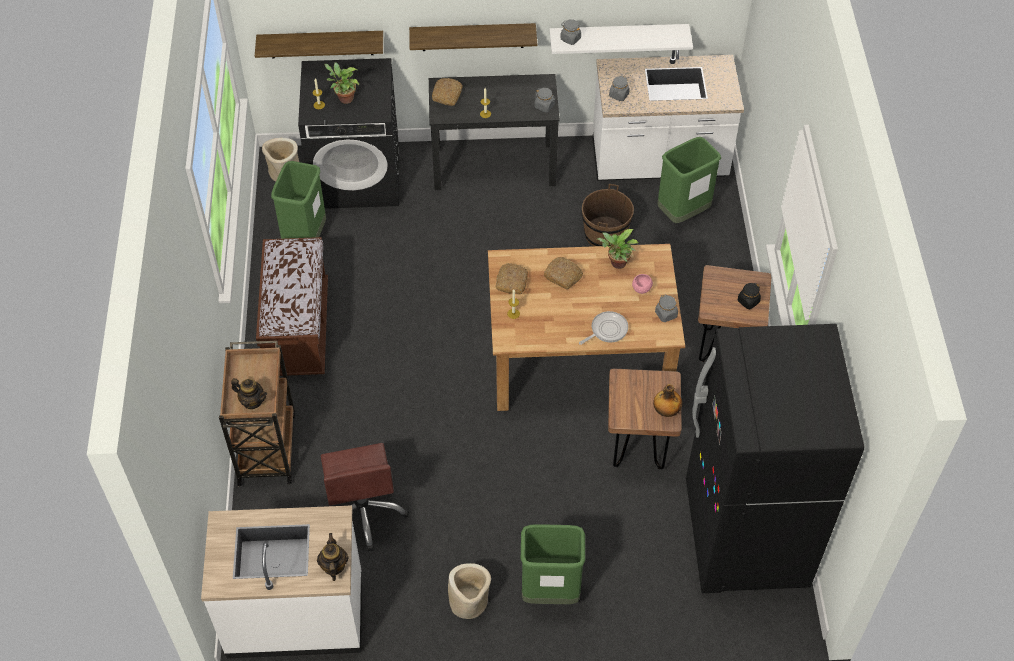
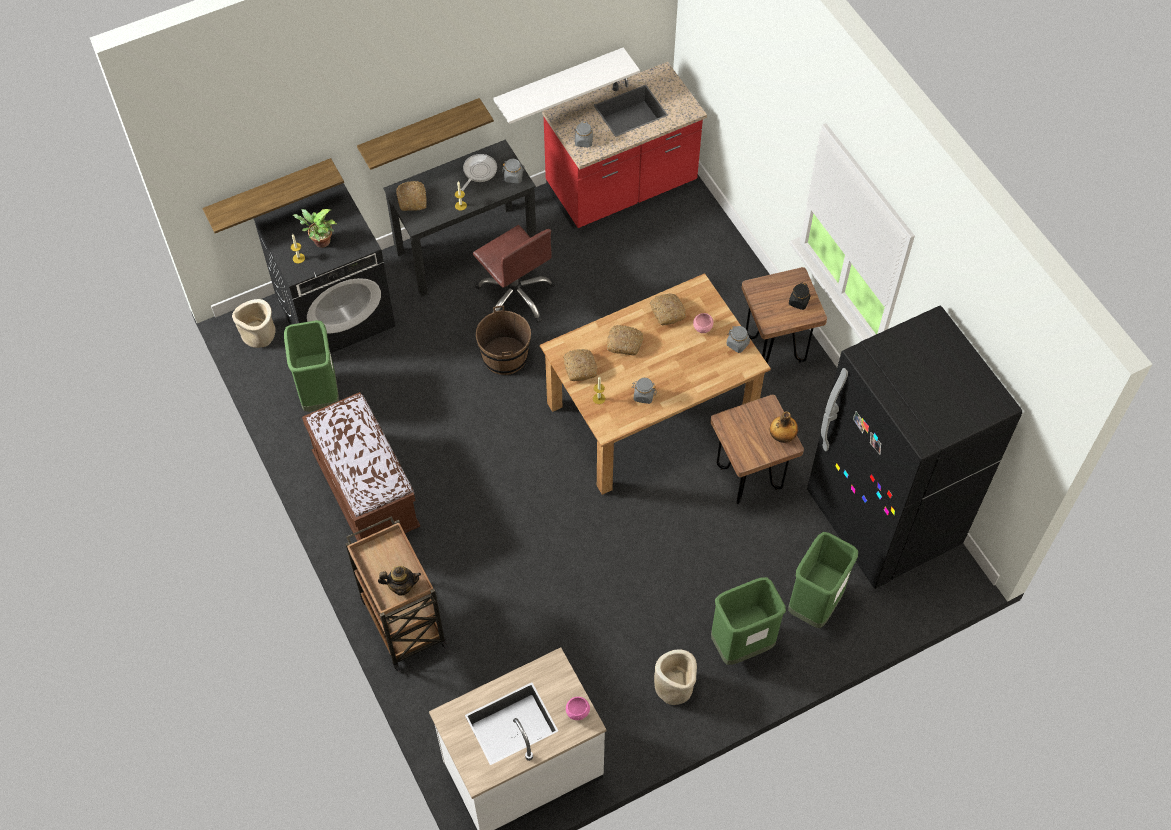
camera: 25 degrees left, 5 degrees up
(333, 566) = (577, 712): teapot -> pink bowl
(363, 512) = (531, 644): brown office chair -> brown office chair (516, 295)
(570, 38) = (519, 102): grey jar -> grey jar (643, 395)
(605, 234) = (609, 279): brown bucket -> brown bucket (505, 356)
(607, 330) = (693, 380): frying pan -> frying pan (478, 172)
(616, 264) = (667, 312): potted plant -> bread
(659, 163) = (622, 189): white counter -> red counter
(683, 213) = (670, 231): green trash can -> green trash can (814, 605)

